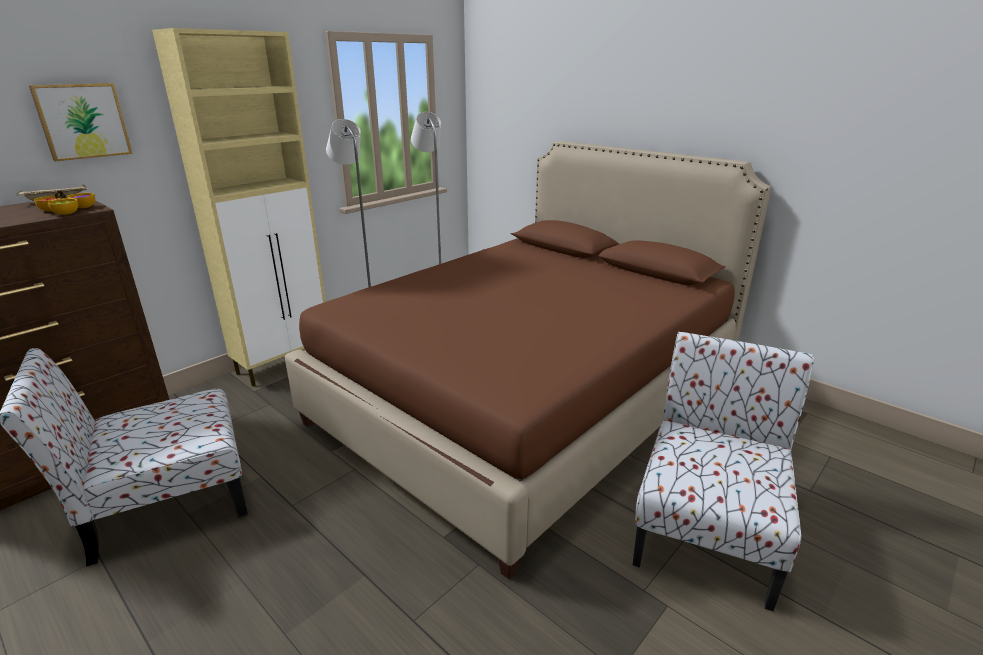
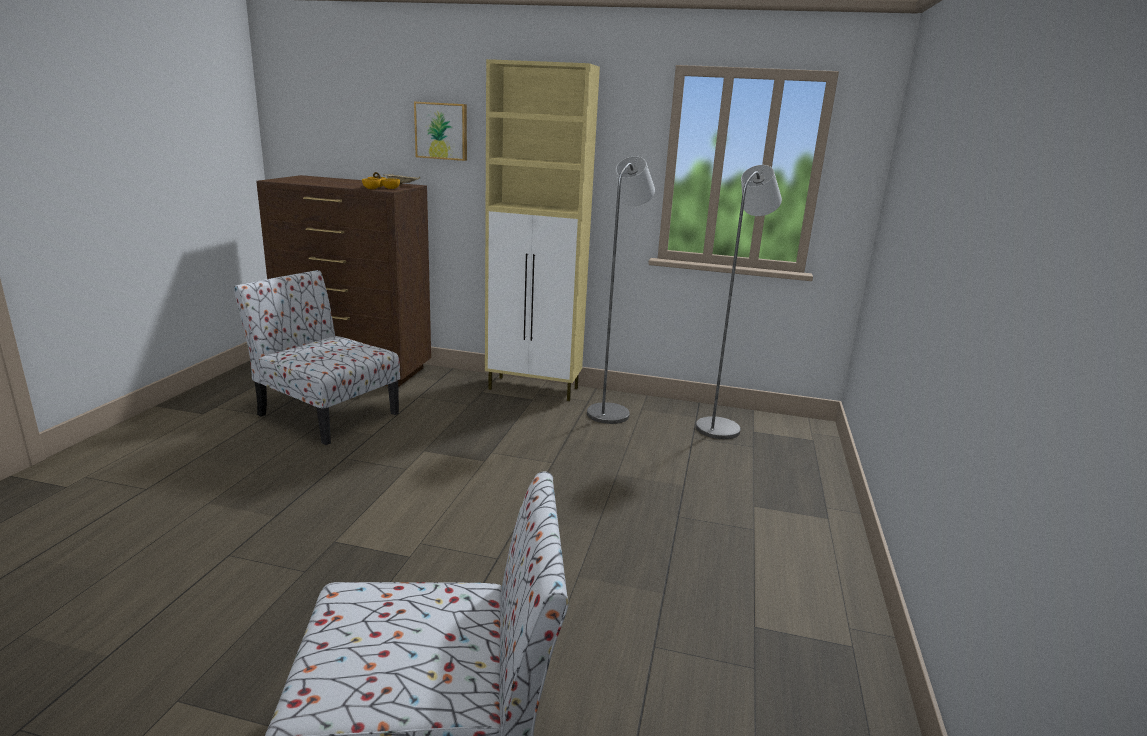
camera: 60 degrees right, 5 degrees down
(529, 397) = (609, 532): brown bed -> none

